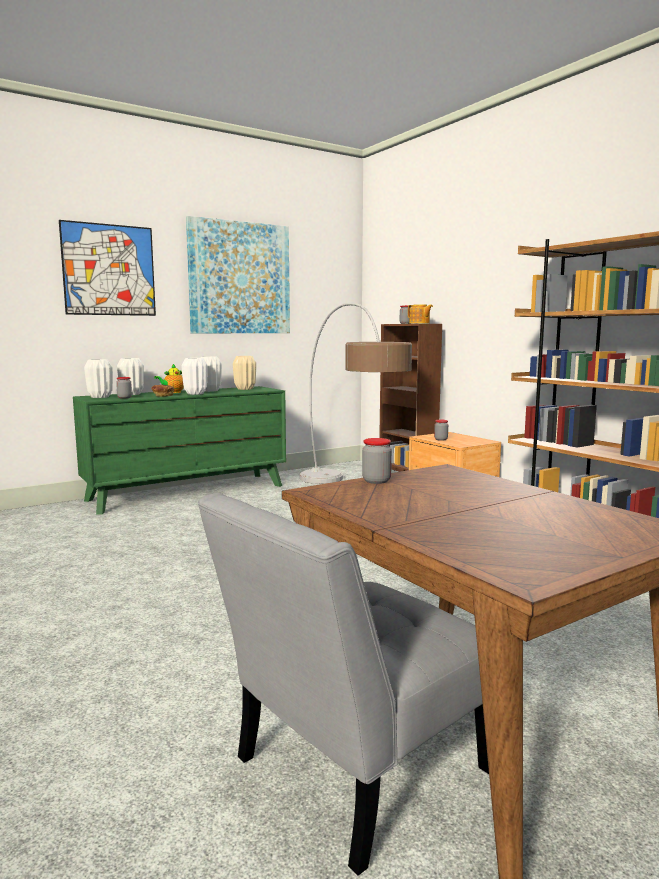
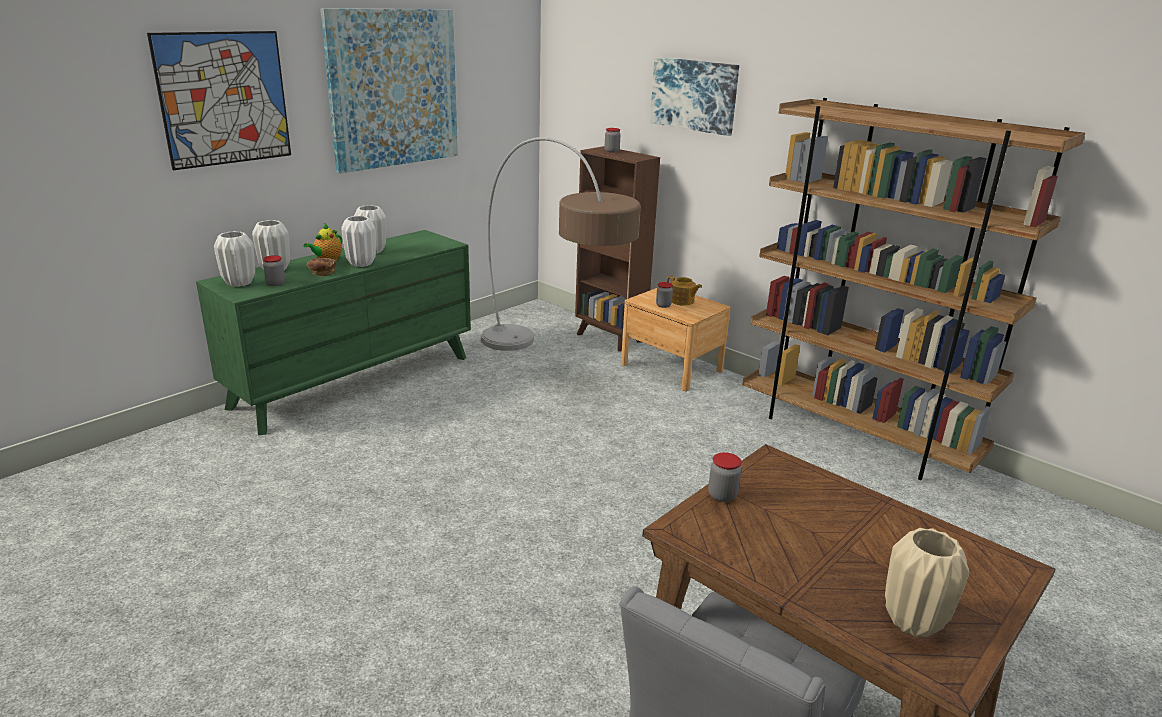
camera: 15 degrees left, 15 degrees up
(244, 389) = (413, 242): beige vase -> beige vase (912, 621)
(419, 323) = (633, 157): teapot -> teapot (682, 301)
(466, 270) = (694, 95): none -> picture

